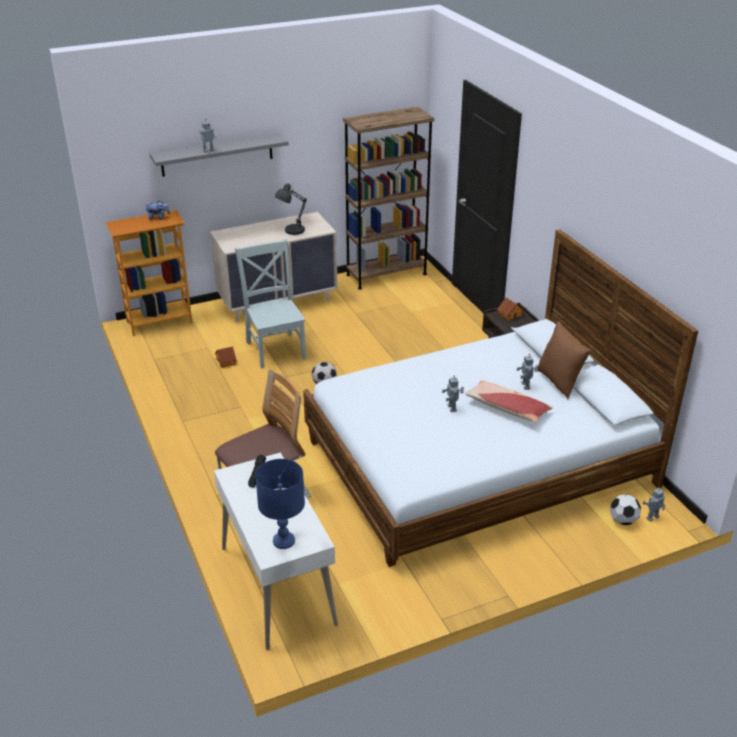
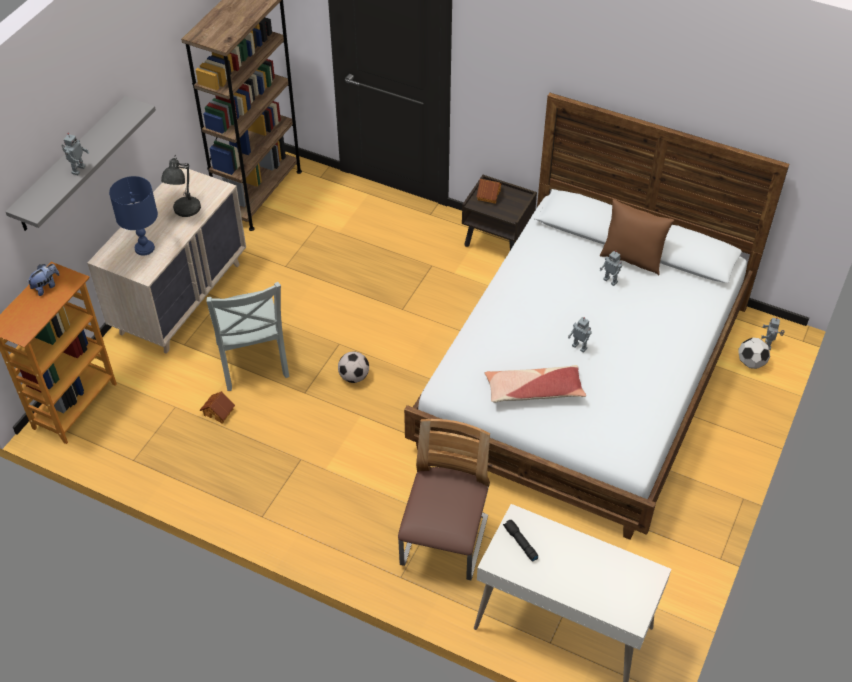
camera: 40 degrees left, 15 degrees up
(275, 348) = (252, 362): grey chair -> grey chair turned 135 degrees counterclockwise
(284, 541) = (627, 594): blue table lamp -> blue table lamp (145, 248)
(507, 408) = (622, 317): pillow -> pillow (533, 391)

